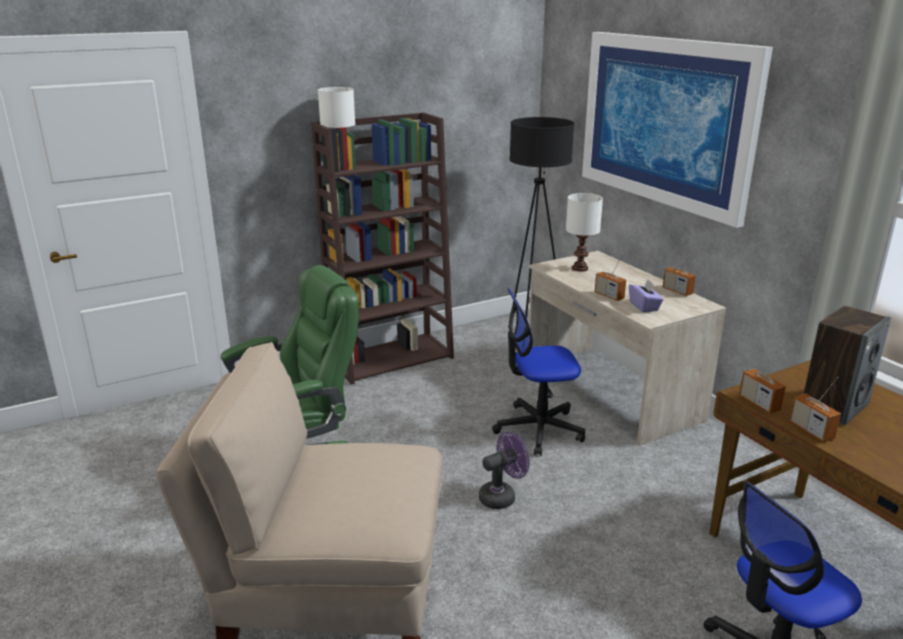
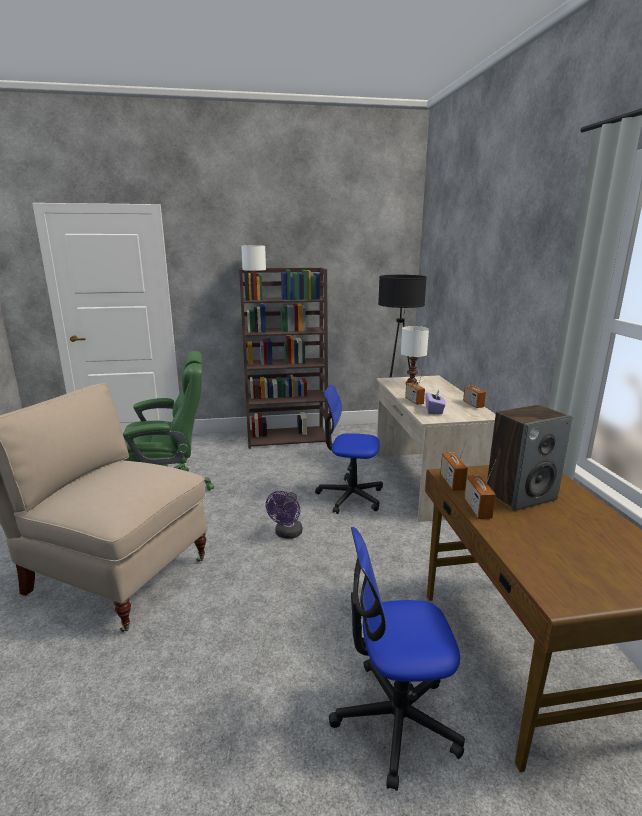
camera: 20 degrees right, 5 degrees down
(502, 496) = (287, 534): purple fan -> purple fan turned 120 degrees clockwise
(665, 121) = (477, 270): picture -> none

